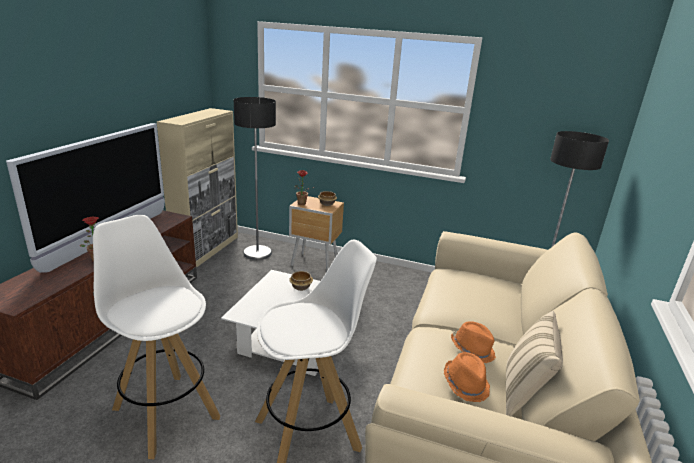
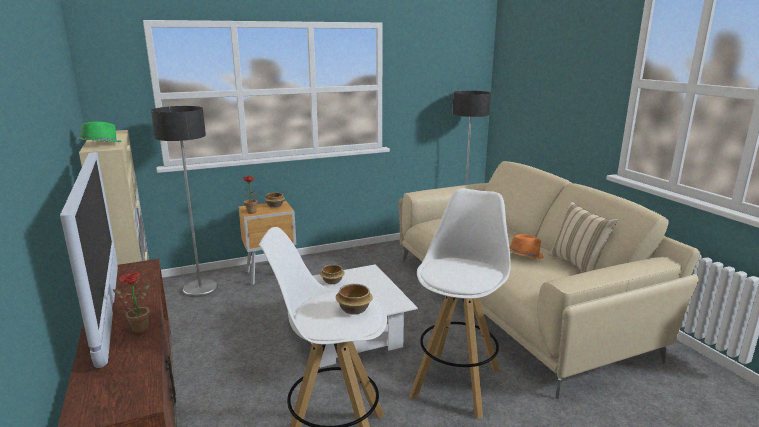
camera: 40 degrees left, 5 degrees down
(164, 309) = (353, 309): none -> bowl
(183, 118) = (100, 144): none -> green hat
(466, 384) = (552, 273): orange hat -> none

